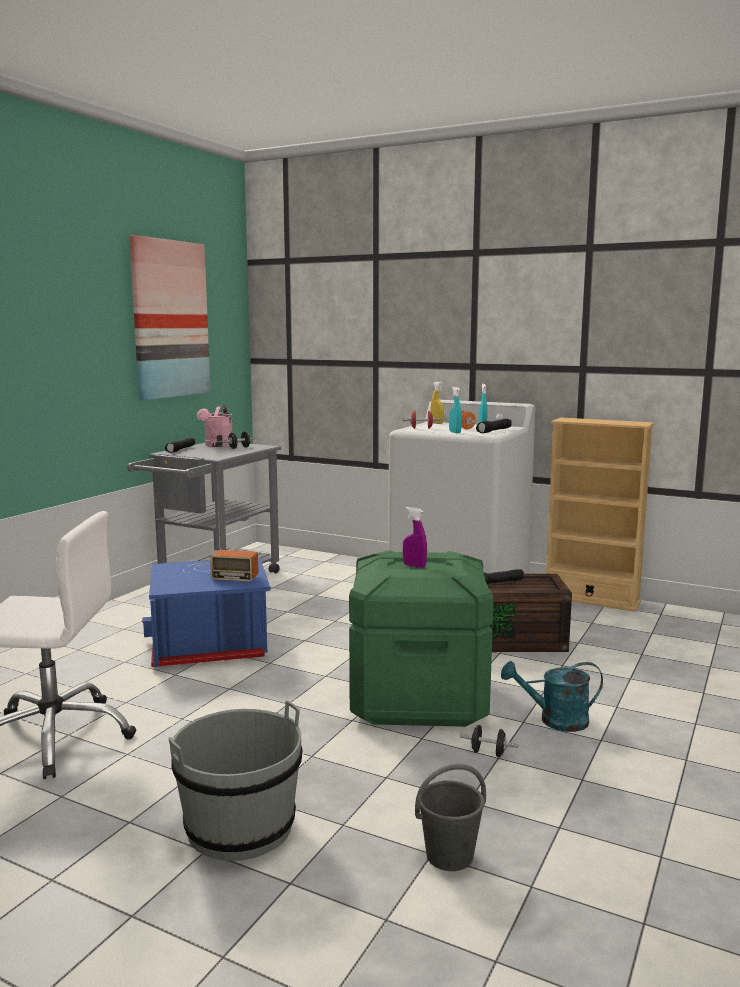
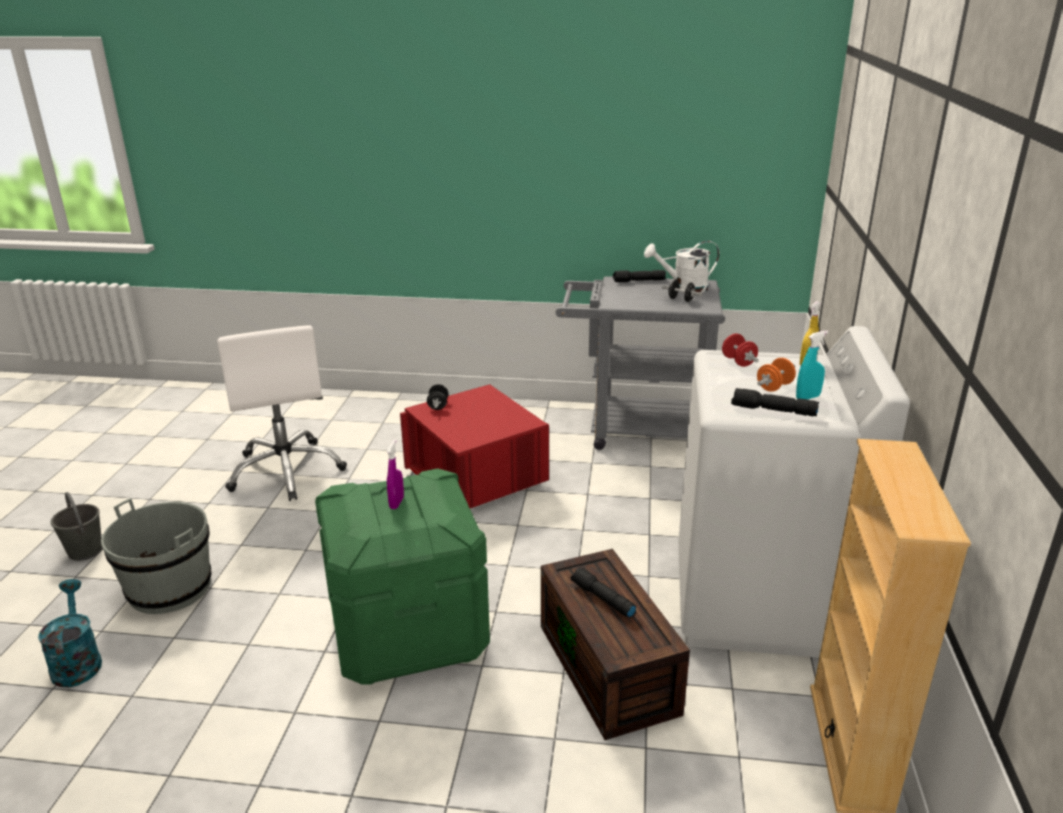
camera: 70 degrees right, 15 degrees up
(170, 319) = (668, 129): picture -> none
(211, 645) = (475, 479): blue storage box -> red storage box
(217, 445) = (683, 288): pink watering can -> white watering can
(219, 572) = (483, 418): radio -> none
(448, 856) = (127, 706): grey bucket -> grey bucket (85, 551)
(455, 432) = (724, 386): turquoise spray bottle -> none
(488, 753) = (302, 703): black dumbbell -> black dumbbell (438, 405)
(555, 721) = (388, 748): turquoise watering can -> turquoise watering can (77, 662)

